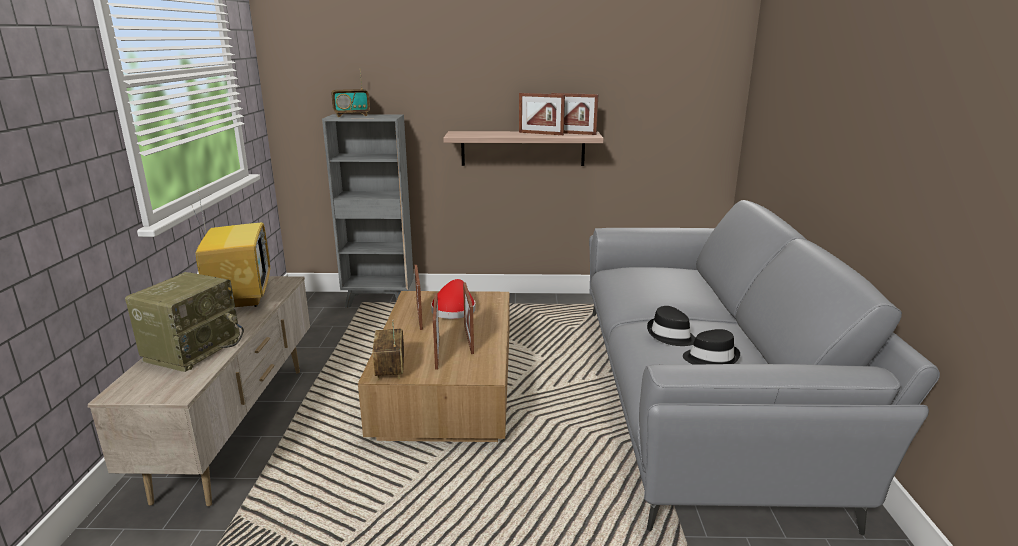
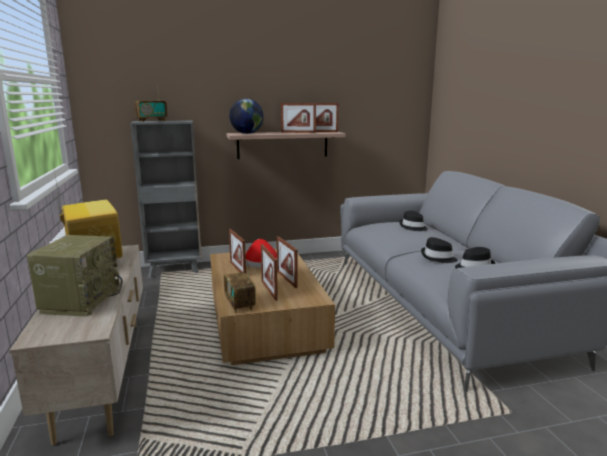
camera: 15 degrees left, 5 degrees down
(470, 134) = (247, 133): none -> globe
(674, 280) = (413, 227): none -> black hat

